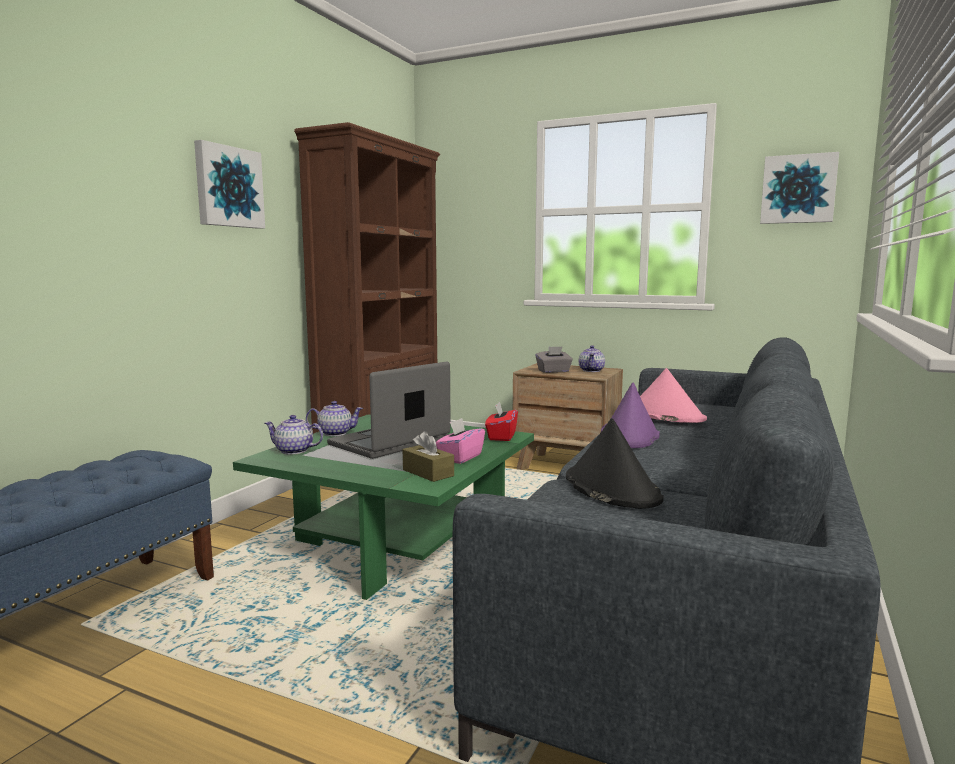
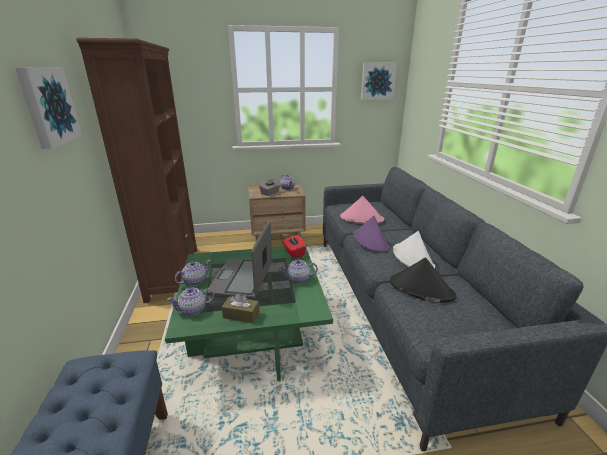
camera: 35 degrees left, 15 degrees up
(428, 473) = (301, 300): brown tissue box -> brown tissue box (241, 315)
(460, 457) = (298, 279): pink tissue box -> teapot
(668, 462) = (413, 258): none -> white hat

